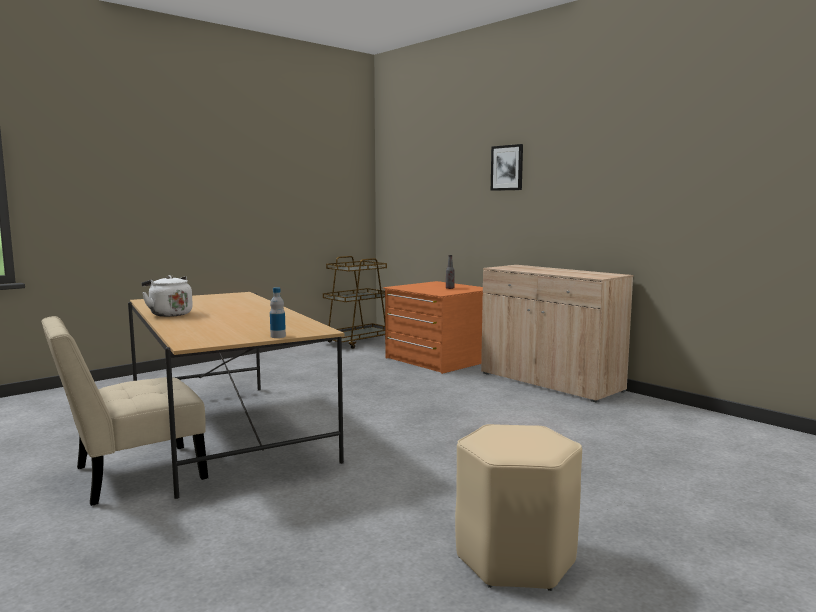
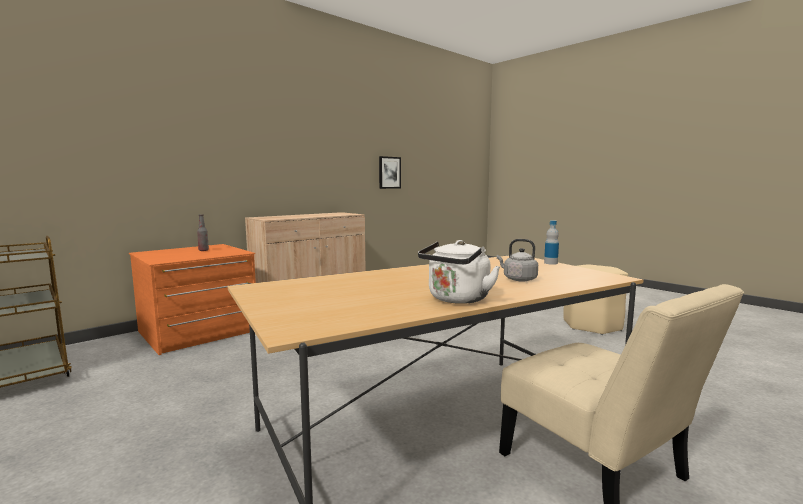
camera: 90 degrees left, 0 degrees up
(212, 325) = (518, 279): none -> grey kettle
(507, 168) = (224, 126): picture -> picture (389, 172)

